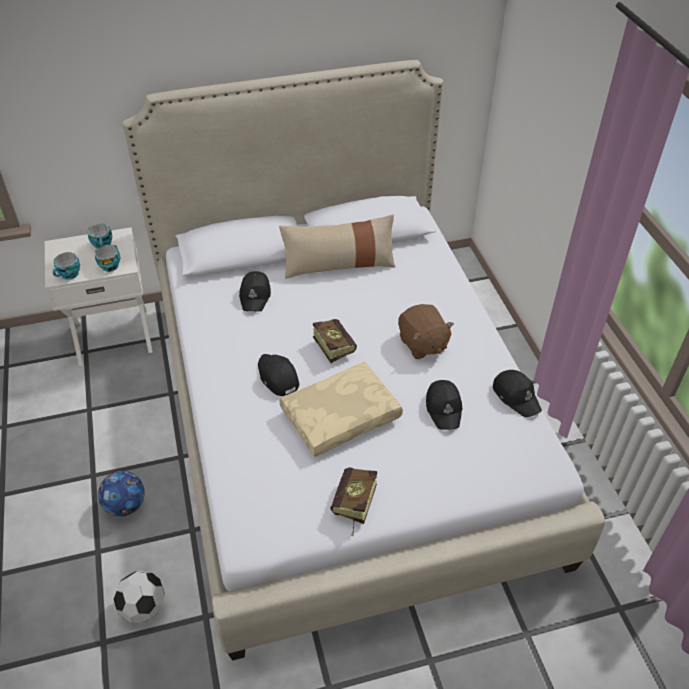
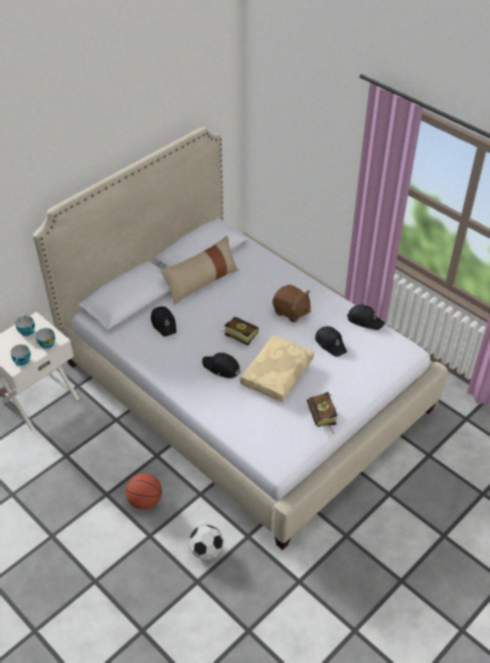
camera: 30 degrees left, 0 degrees up
(125, 505) = (145, 501): football -> basketball

